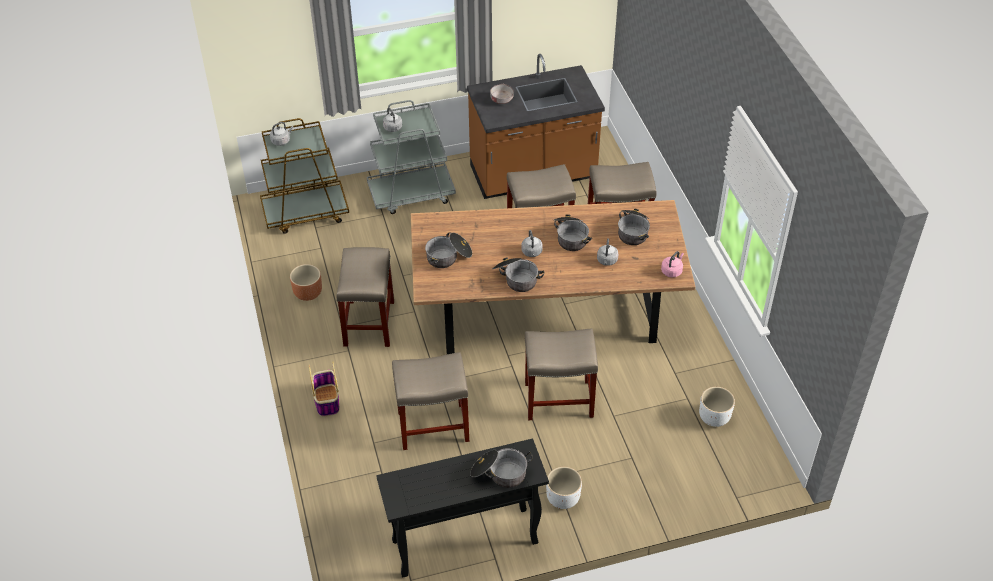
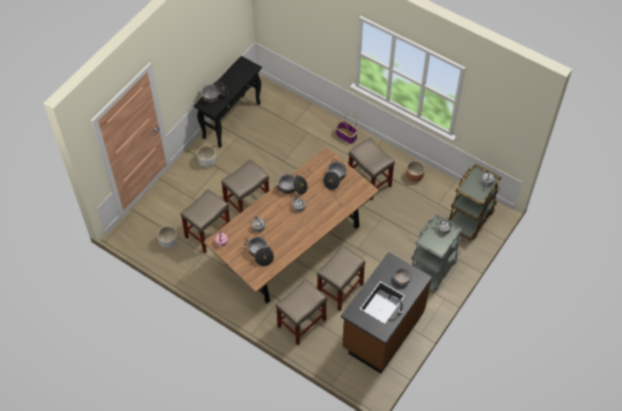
camera: 140 degrees right, 10 degrees up
(432, 426) = (290, 155): beige stool -> beige stool (208, 232)
(570, 237) = (288, 229): cooking pot -> none

